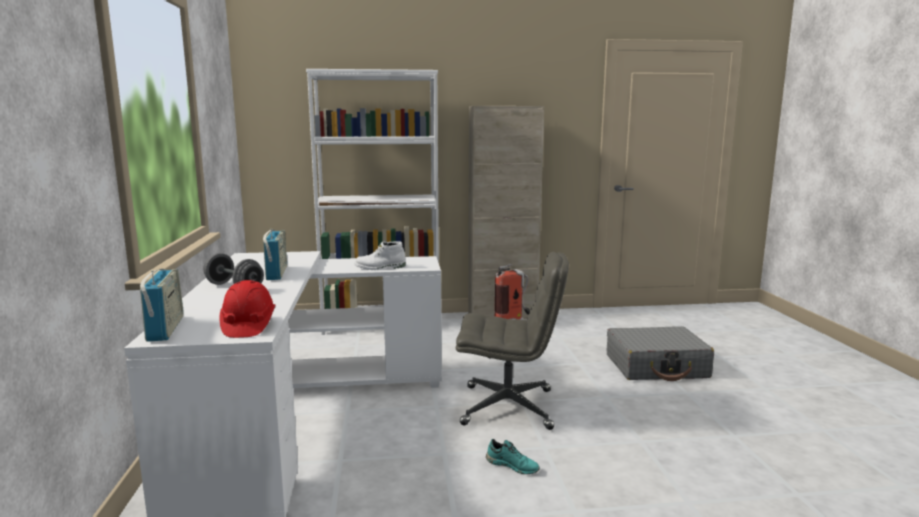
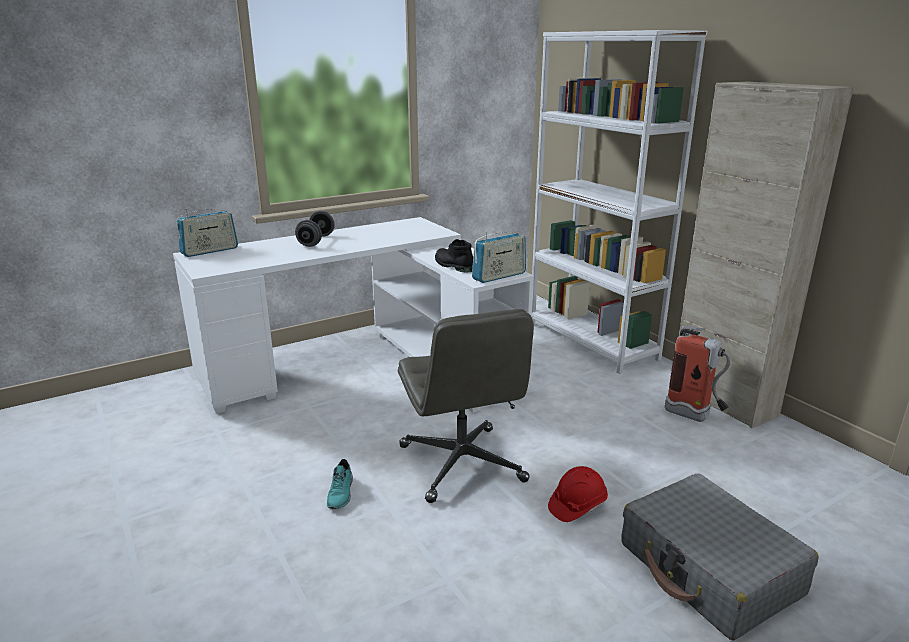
camera: 65 degrees right, 10 degrees up
(248, 326) = (222, 266): red hard hat -> red hard hat (577, 505)
(276, 273) = (367, 241): radio -> radio (499, 276)
(380, 267) = (453, 266): white boot -> black boot

